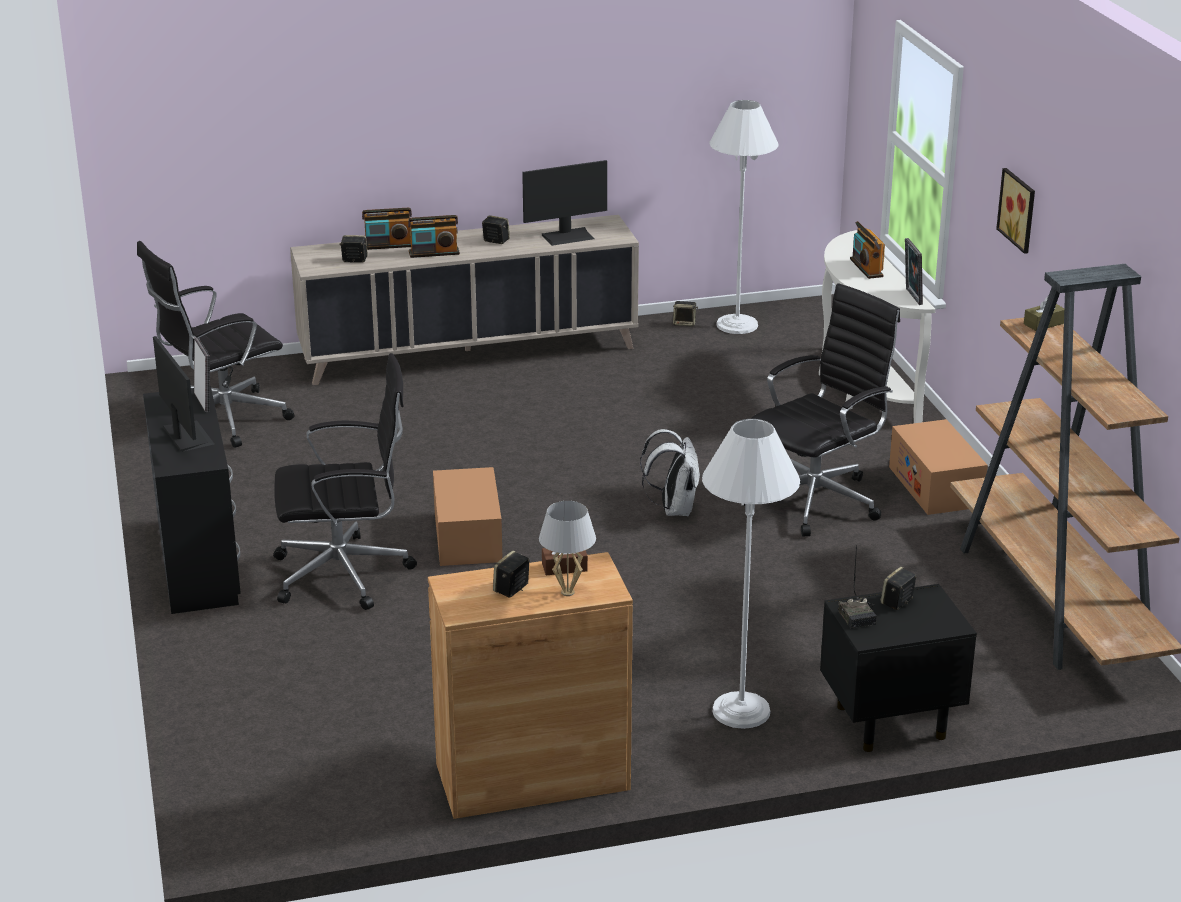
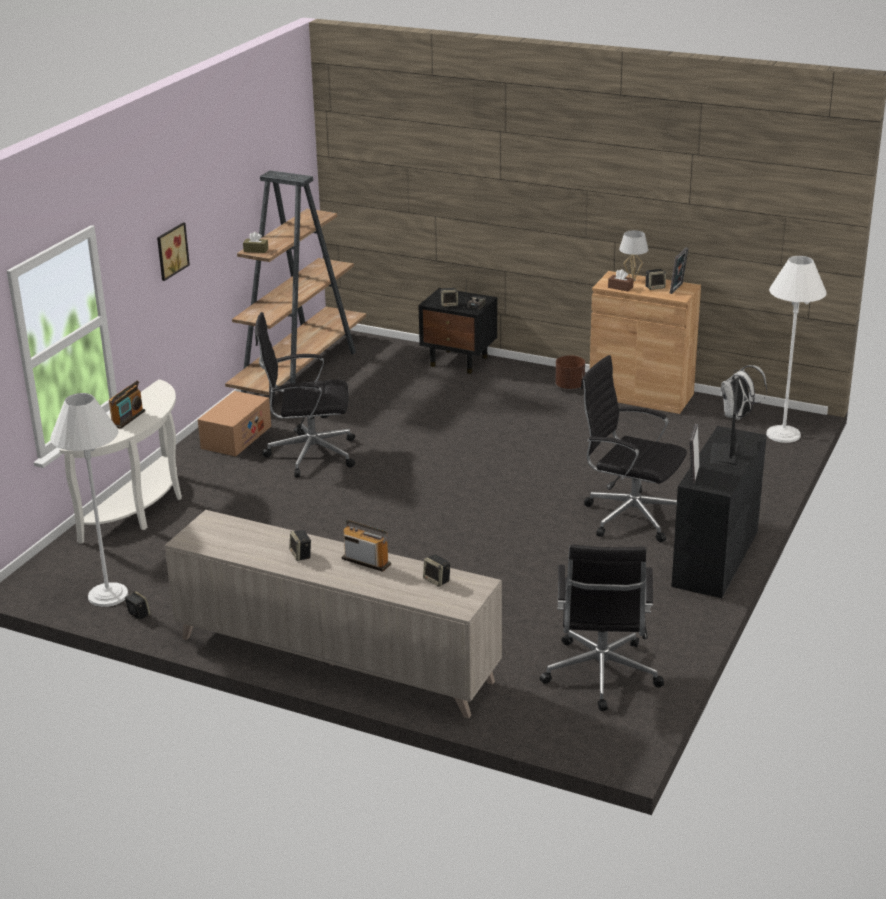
camera: 140 degrees left, 0 degrees up
(222, 419) = (600, 676): black office chair -> black office chair turned 90 degrees clockwise
(388, 245) = (388, 586): radio -> none
(467, 537) = (532, 510): cardboard box -> none
(568, 236) = (242, 536): monitor -> none
(660, 746) = (570, 386): none -> brown planter
(673, 509) = (393, 480): white backpack -> white backpack (738, 416)
(741, 711) = (514, 385): white floor lamp -> white floor lamp (783, 434)
(911, 296) = (152, 390): picture frame -> picture frame (677, 289)

